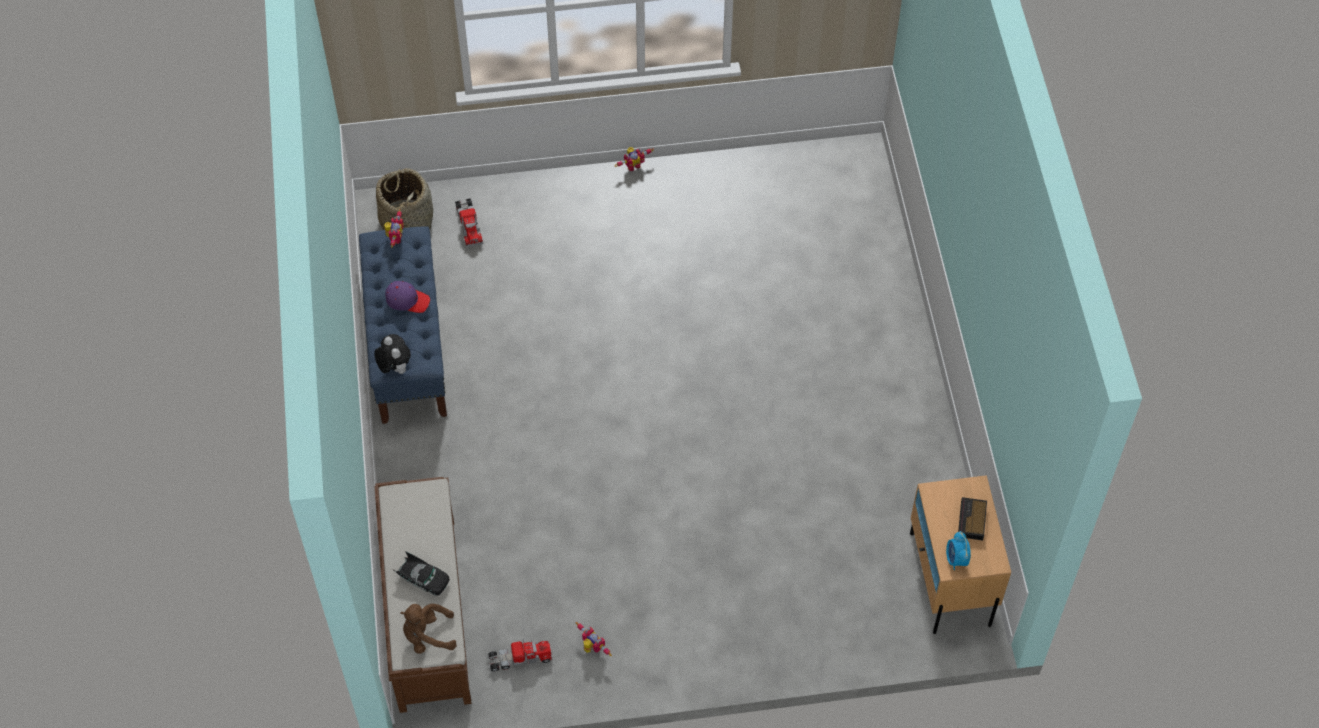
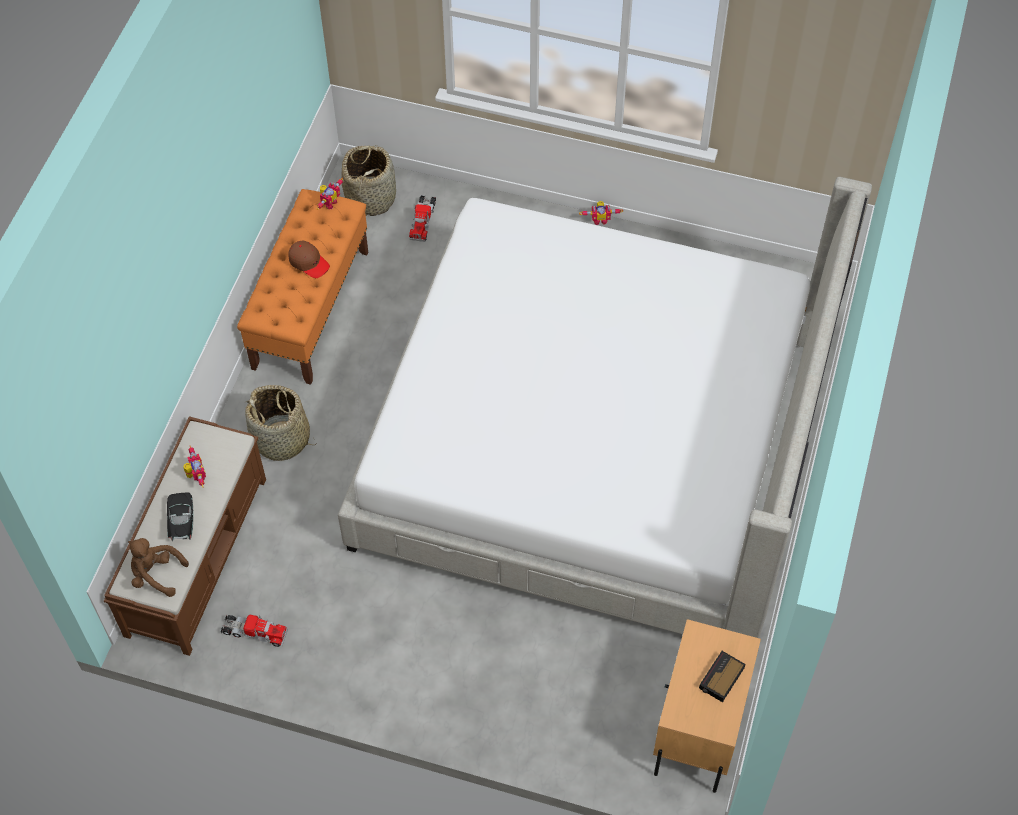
camera: 25 degrees right, 0 degrees up
(394, 368) = (264, 319): plush toy -> none
(407, 300) = (309, 262): purple cap -> brown cap
(408, 346) = (311, 308): blue bench -> orange bench
(423, 579) = (181, 520): black toy car -> black toy car turned 150 degrees counterclockwise
(447, 476) = (281, 439): none -> basket
(591, 648) = (324, 650): toy robot -> toy robot (196, 476)
(736, 371) = (595, 445): none -> bed
(956, 559) = (685, 710): alarm clock -> none

